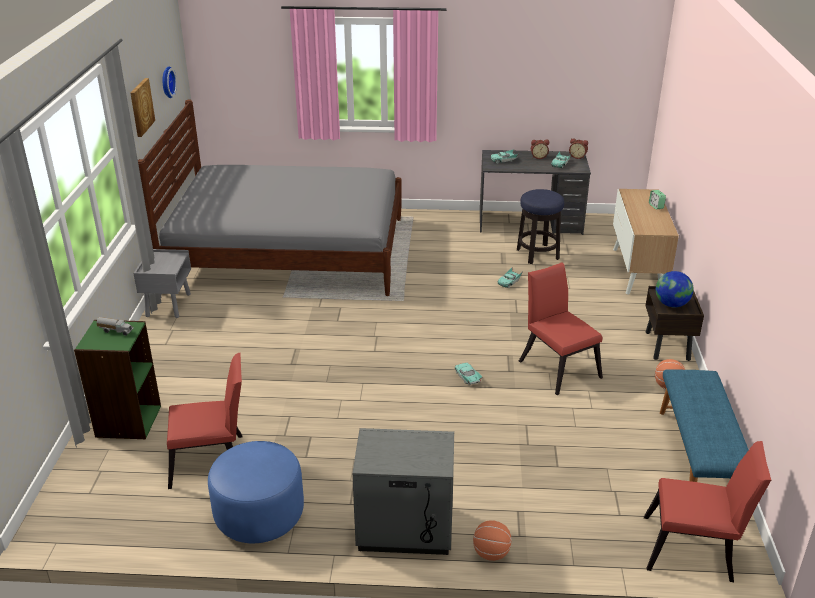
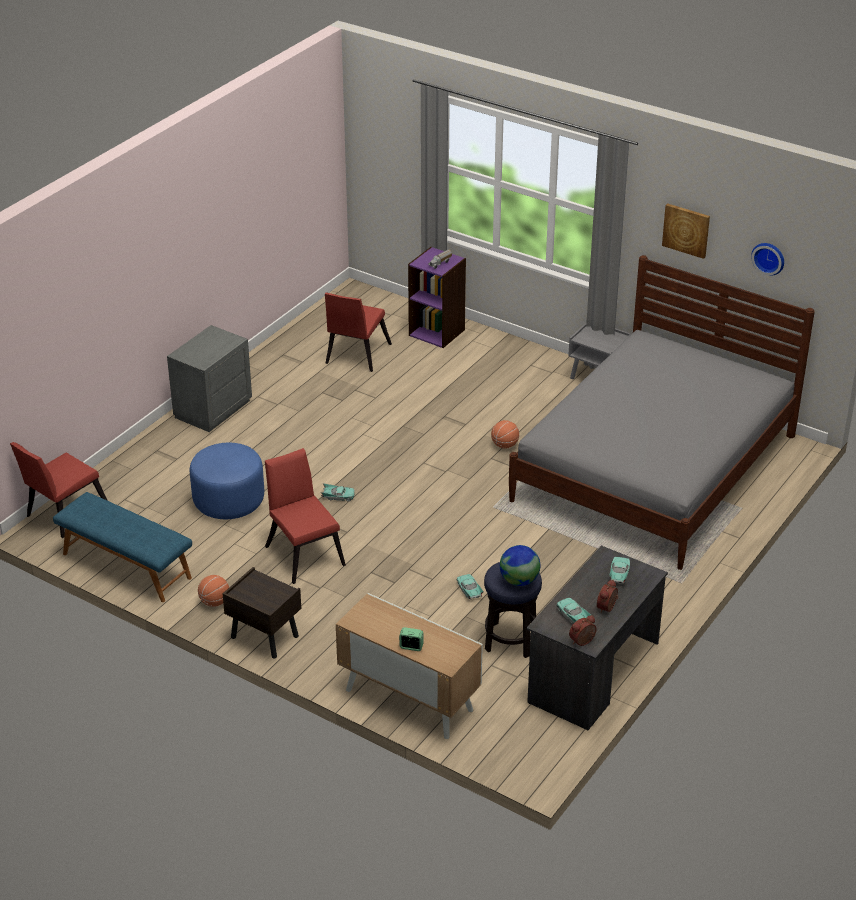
camera: 120 degrees right, 5 degrees up
(128, 421) = (437, 332): green bookcase -> purple bookcase
(259, 515) = (285, 361): blue ottoman -> blue ottoman (229, 501)
(491, 553) = (157, 433): basketball -> basketball (505, 445)
(557, 366) = (303, 552): red chair -> red chair turned 120 degrees counterclockwise
(671, 304) = (260, 587): globe -> globe (519, 581)

